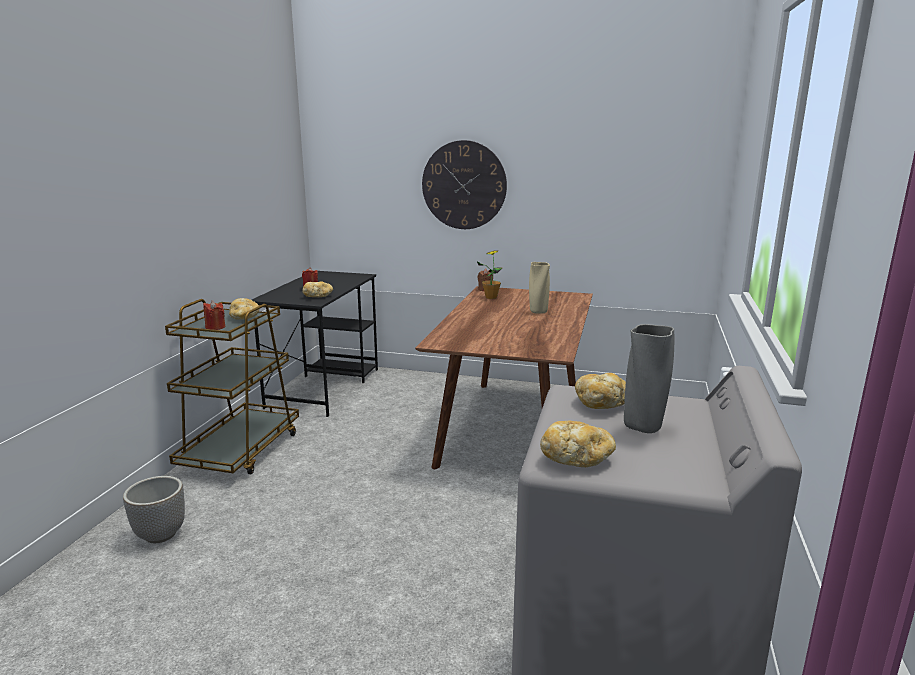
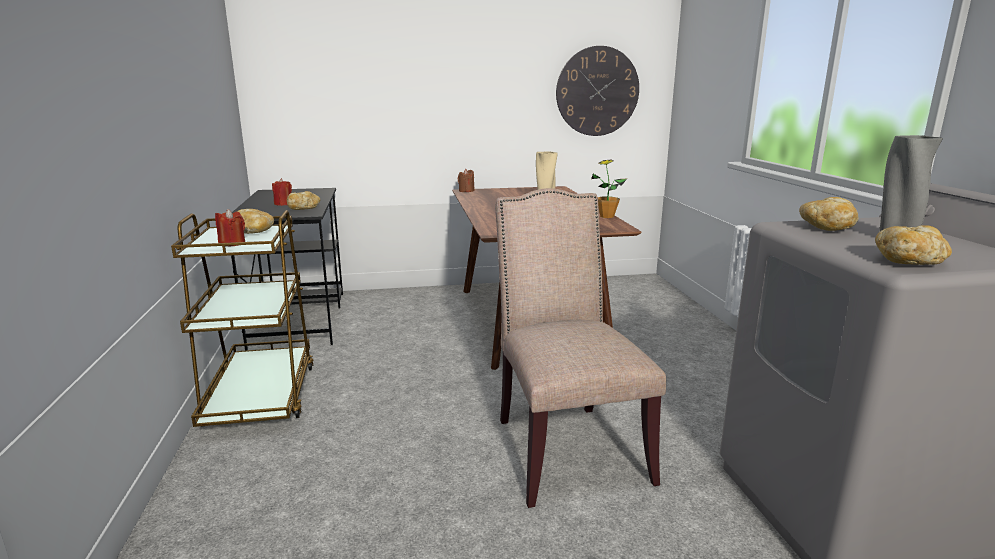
camera: 25 degrees left, 0 degrees up
(160, 535) = (243, 509): planter -> none
(421, 555) = (564, 446): none -> beige chair
(464, 185) = (430, 85): wall clock -> wall clock (597, 91)
(491, 297) = (482, 196): potted plant -> potted plant (606, 216)

